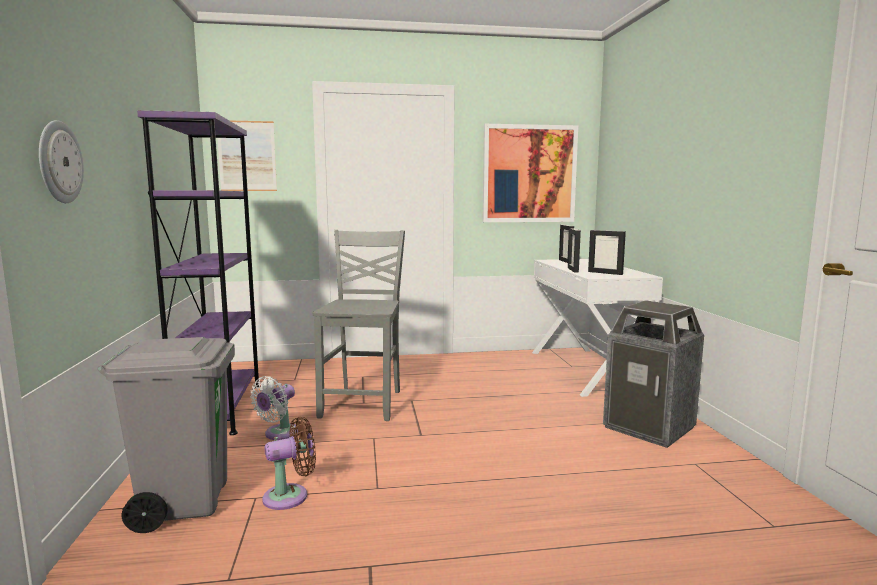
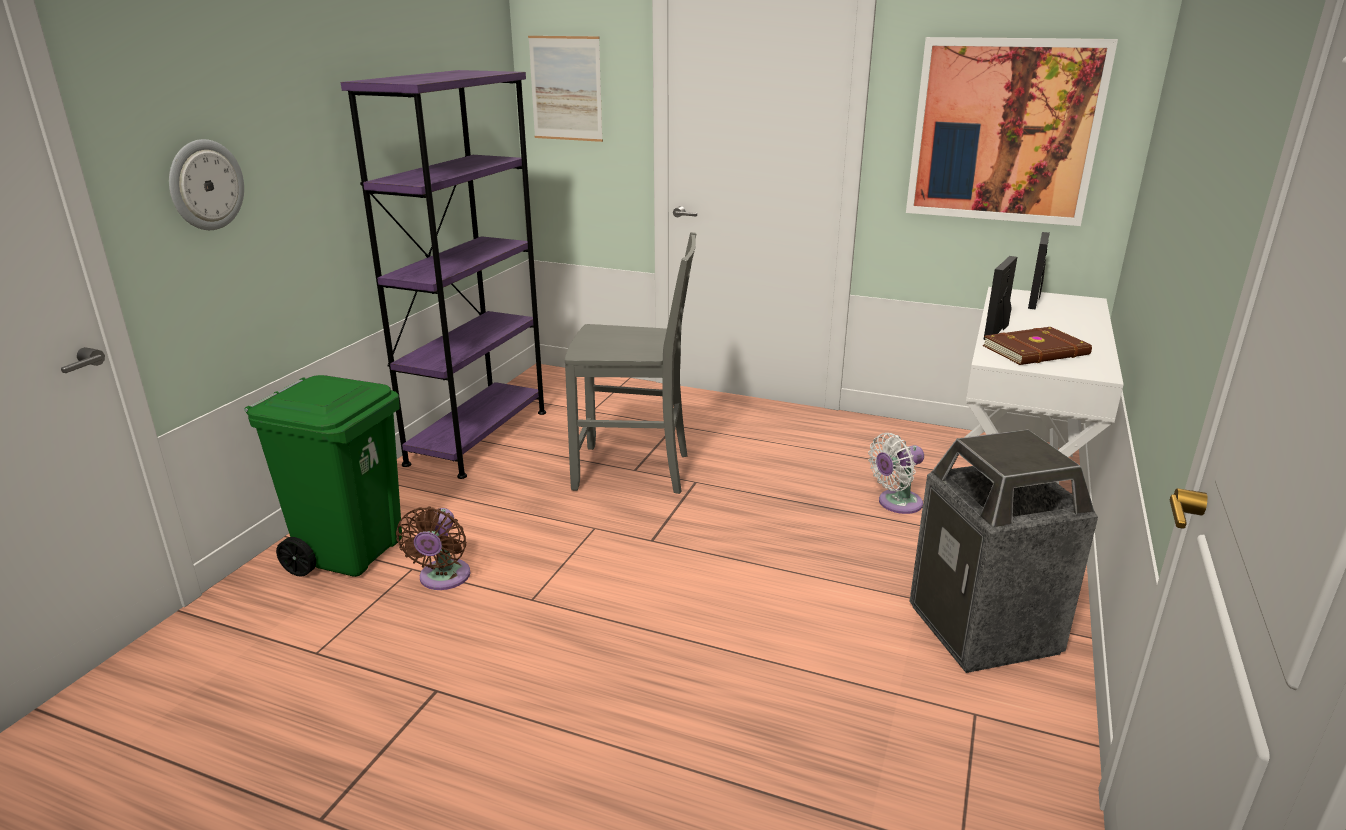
camera: 30 degrees right, 15 degrees up
(184, 502) = (351, 552): grey trash can -> green trash can
(279, 434) = (504, 491): white fan -> white fan (896, 503)
(290, 496) = (443, 579): brown fan -> brown fan turned 90 degrees clockwise
(364, 403) = (634, 471): grey chair -> grey chair turned 60 degrees clockwise
(605, 273) = (1037, 351): picture frame -> brown book

